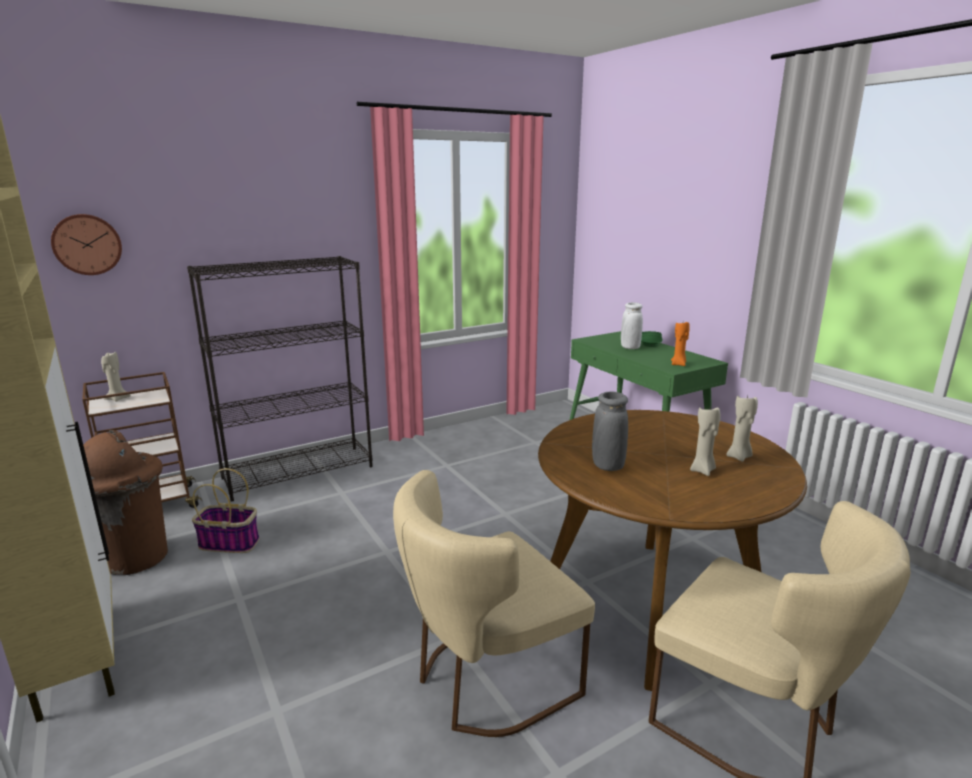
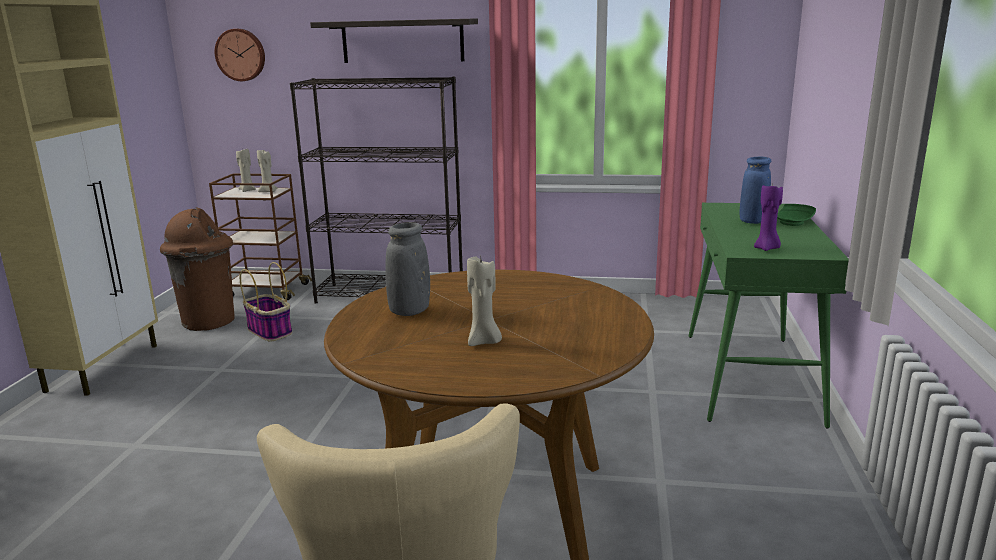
camera: 40 degrees right, 0 degrees up
(285, 224) = (402, 41): none -> shelf
(486, 681) = (268, 496): beige chair -> none
(630, 347) = (752, 221): white vase -> blue vase
(678, 364) = (767, 248): orange candle -> purple candle
(739, 457) = (559, 344): beige candle -> beige candle (268, 192)

